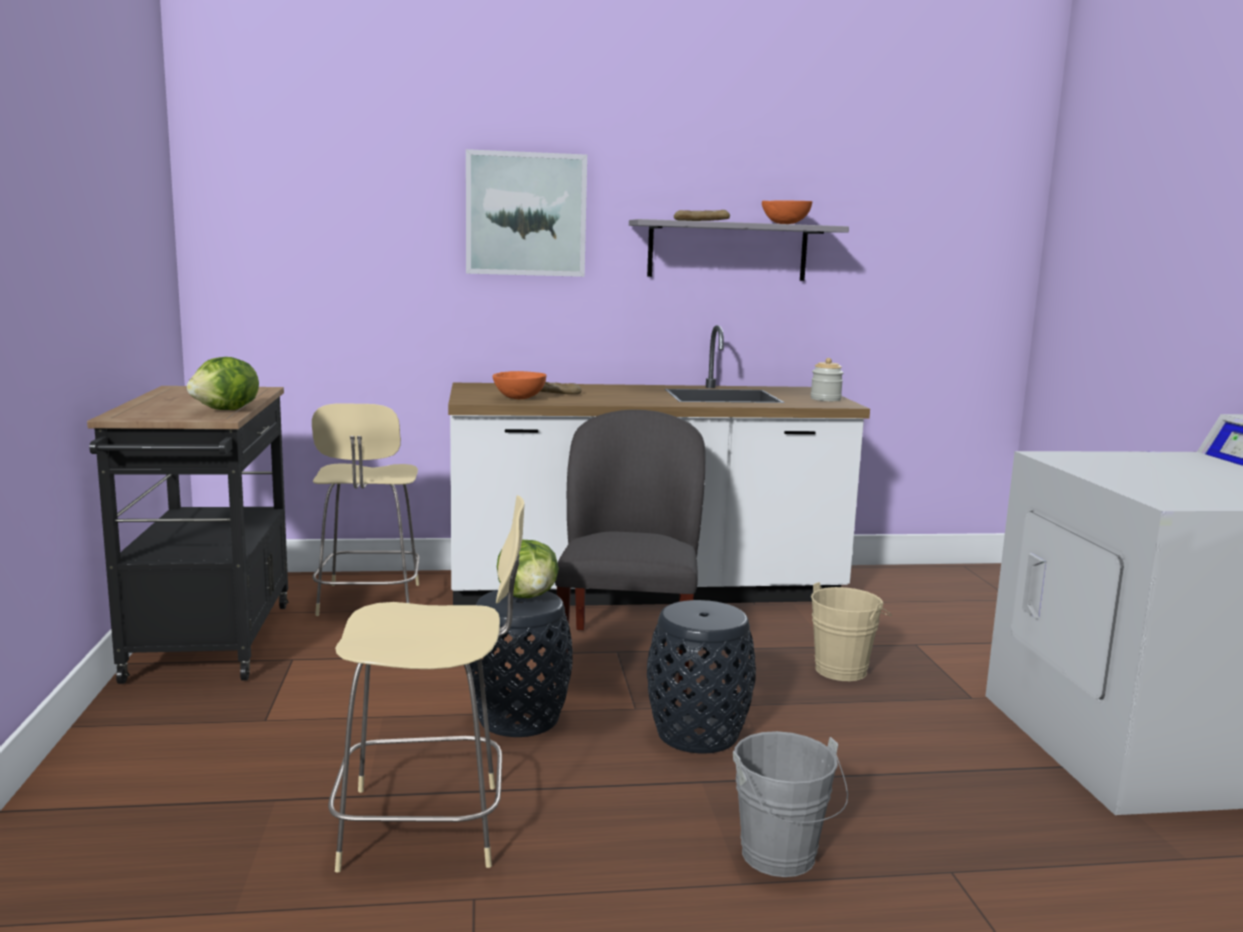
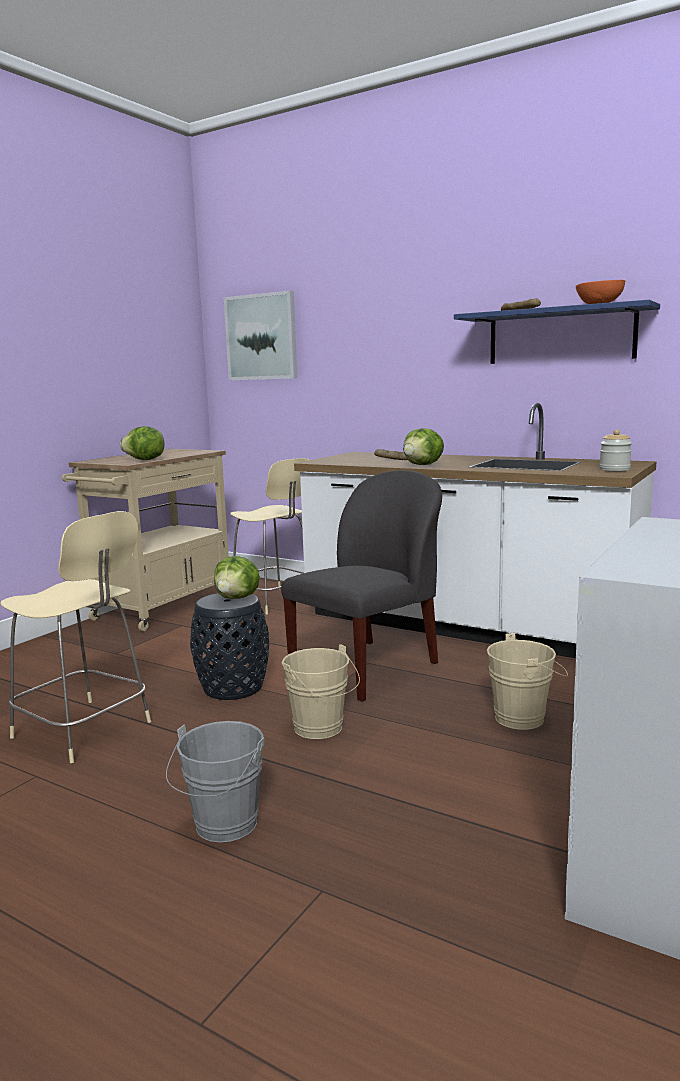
camera: 40 degrees right, 0 degrees up
(208, 644) = (159, 609): black cart -> beige cart
(368, 601) = (275, 601): beige chair -> beige chair turned 75 degrees counterclockwise
(519, 398) = (353, 461): orange bowl -> none
(526, 214) = (398, 321): picture -> picture (261, 337)
(624, 401) = (423, 465): none -> lettuce
(697, 734) = (322, 729): black stool -> beige bucket
(727, 251) = (561, 336): grey shelf -> blue shelf

